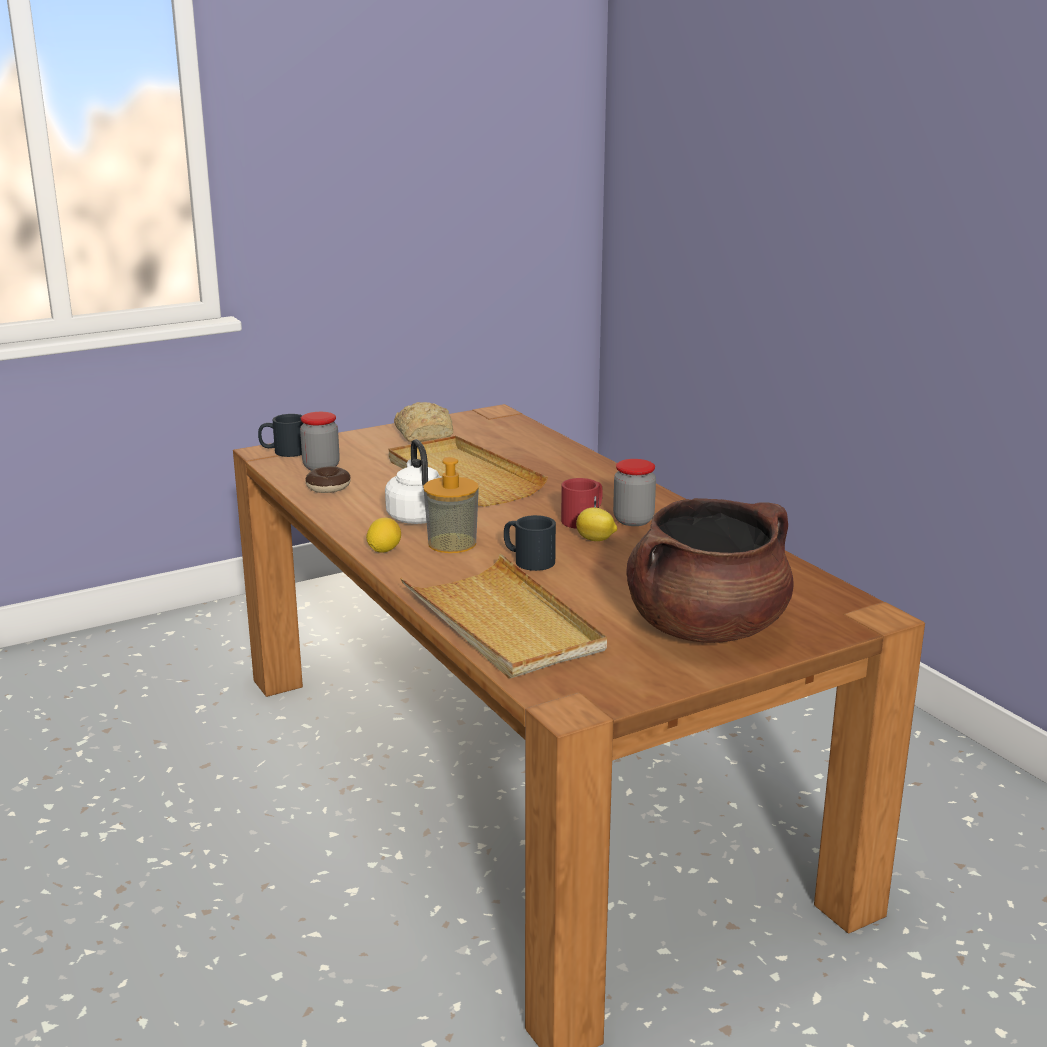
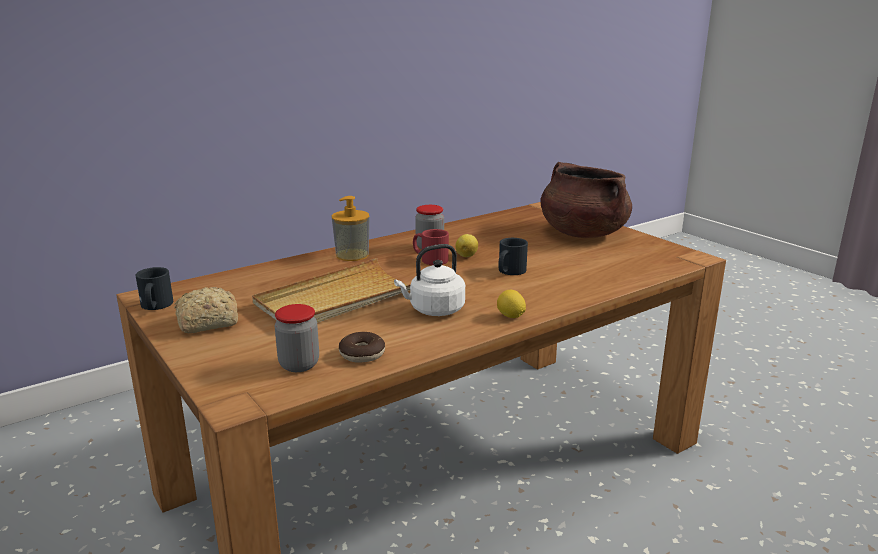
camera: 95 degrees left, 0 degrees up
(283, 451) = (239, 393): black mug -> black mug (155, 306)
(452, 543) = (488, 295): soap dispenser -> soap dispenser (352, 255)
(502, 623) = (610, 275): beige tray -> none

